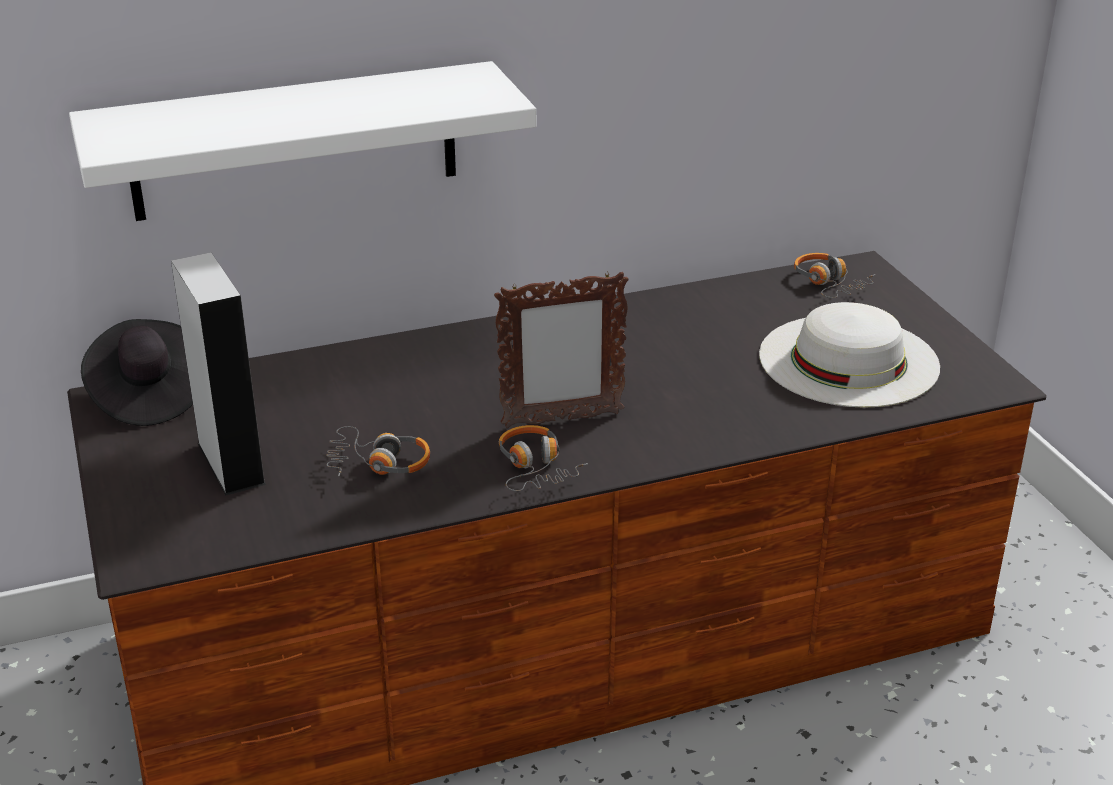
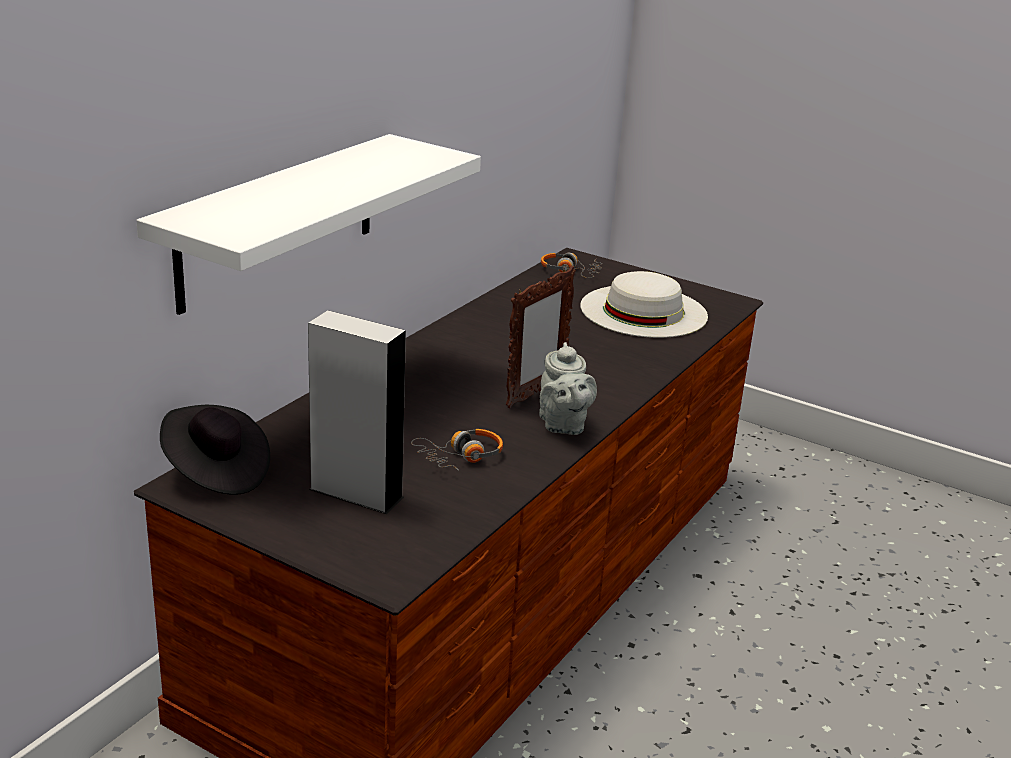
camera: 40 degrees left, 5 degrees down
(535, 468) = (562, 425): headphones -> grey teapot

